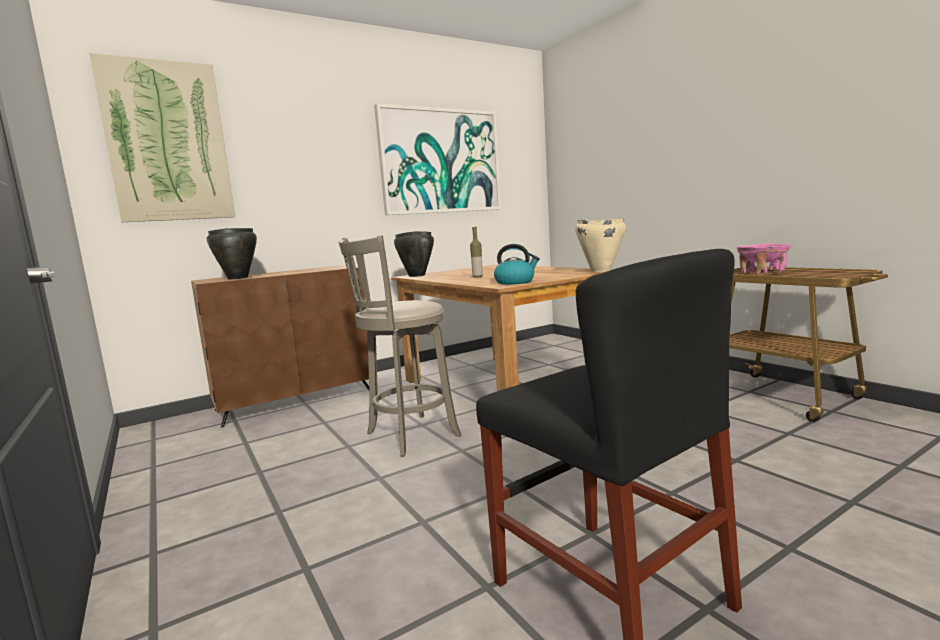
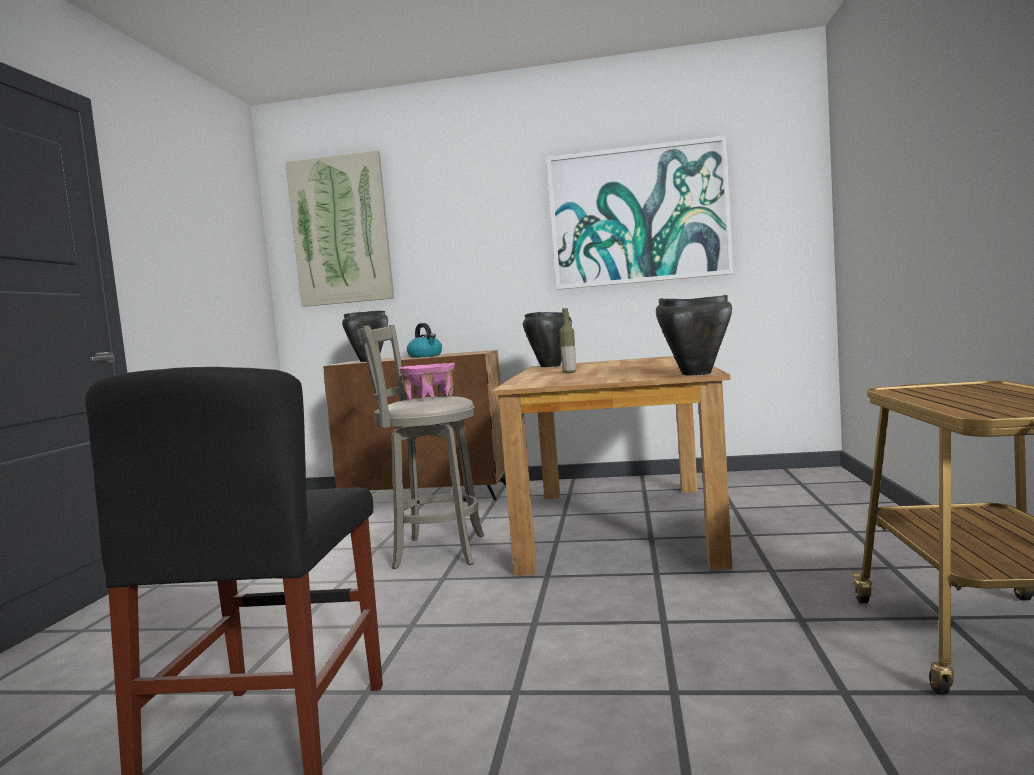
camera: 40 degrees right, 5 degrees down
(515, 282) = (545, 383): kettle -> kettle (425, 356)
(600, 271) = (696, 373): beige cooking pot -> black cooking pot
(761, 272) = (946, 394): pink bowl -> pink bowl (429, 398)

